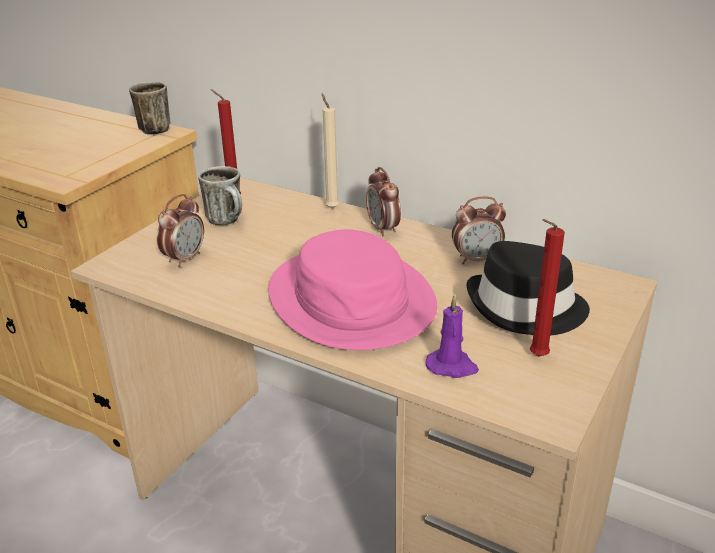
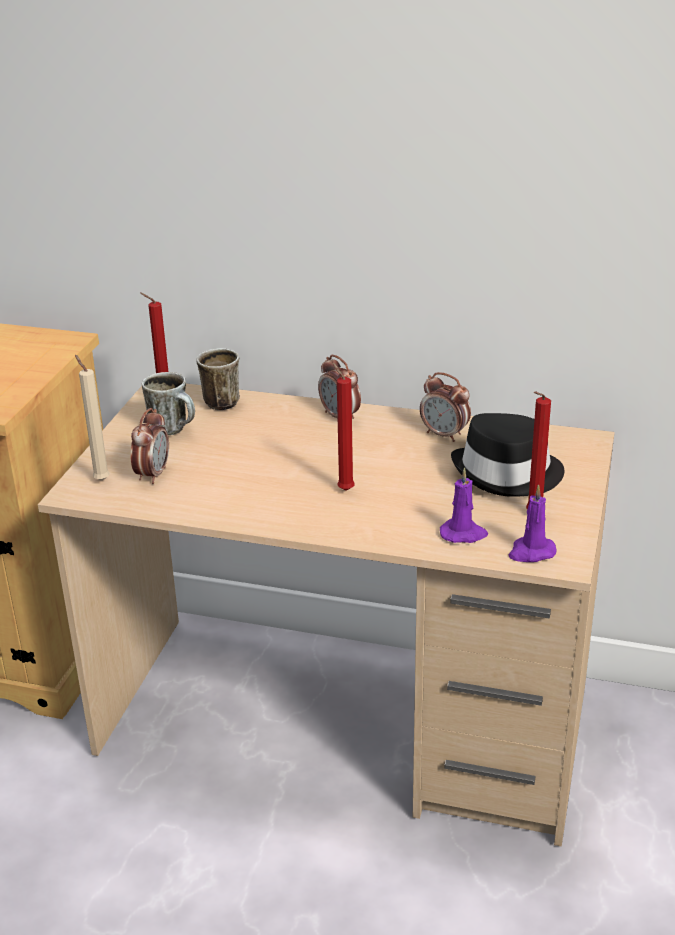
camera: 15 degrees left, 0 degrees up
(154, 128) = (48, 336): mug -> mug (218, 401)
(331, 207) = (275, 401): beige candle -> beige candle (100, 479)
(352, 299) = (344, 489): pink hat -> red candle
(476, 259) = (444, 435): alarm clock -> alarm clock turned 60 degrees clockwise
(518, 400) = (531, 552): none -> purple candle

